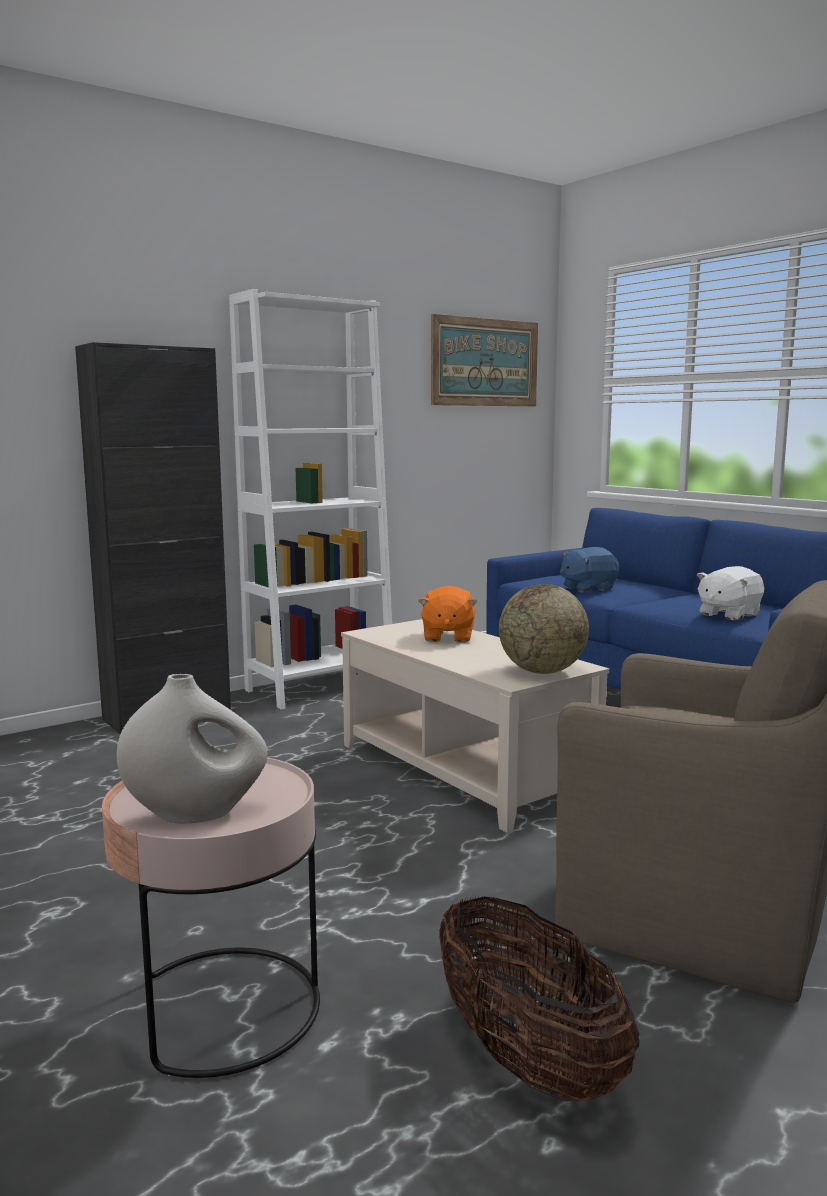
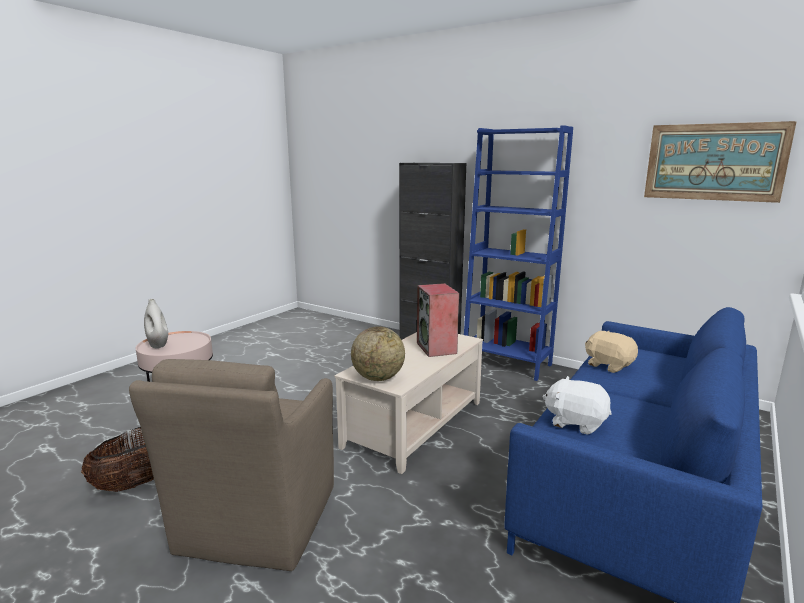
camera: 70 degrees right, 5 degrees up
(320, 687) = (506, 363): white bookcase -> blue bookcase
(447, 637) = (437, 348): orange plush toy -> speaker
(587, 588) = (609, 365): blue plush toy -> beige plush toy

